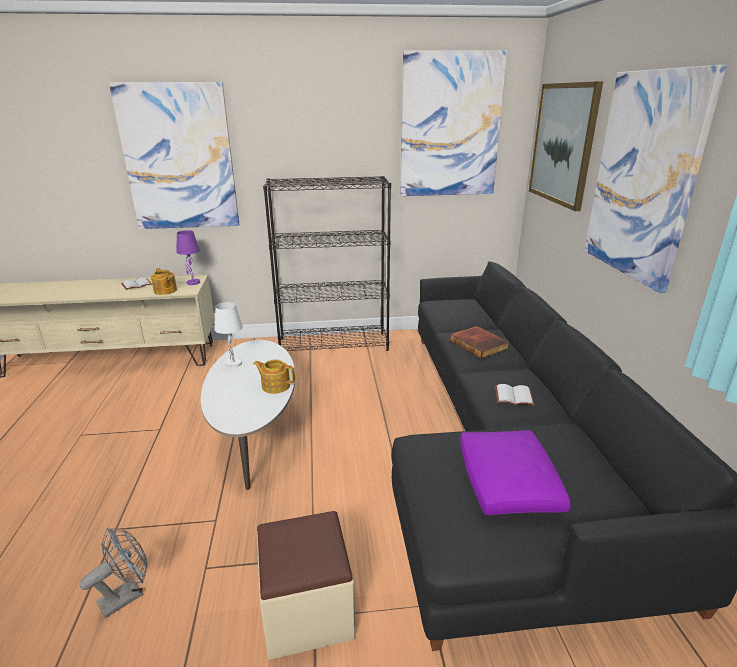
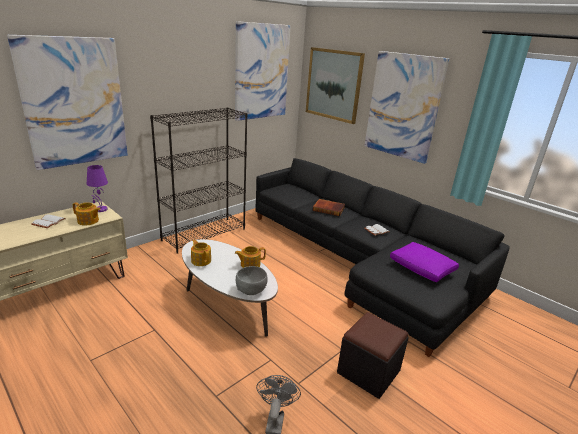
camera: 40 degrees left, 0 degrees up
(232, 416) = (251, 290): none -> grey bowl
(234, 364) = (201, 260): white table lamp -> teapot
(307, 610) = (368, 371): beige ottoman -> black ottoman

